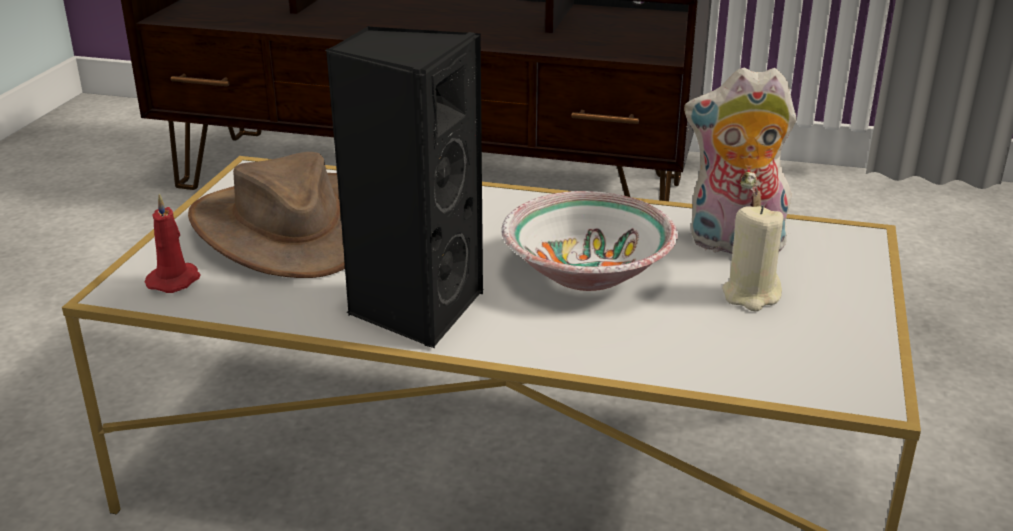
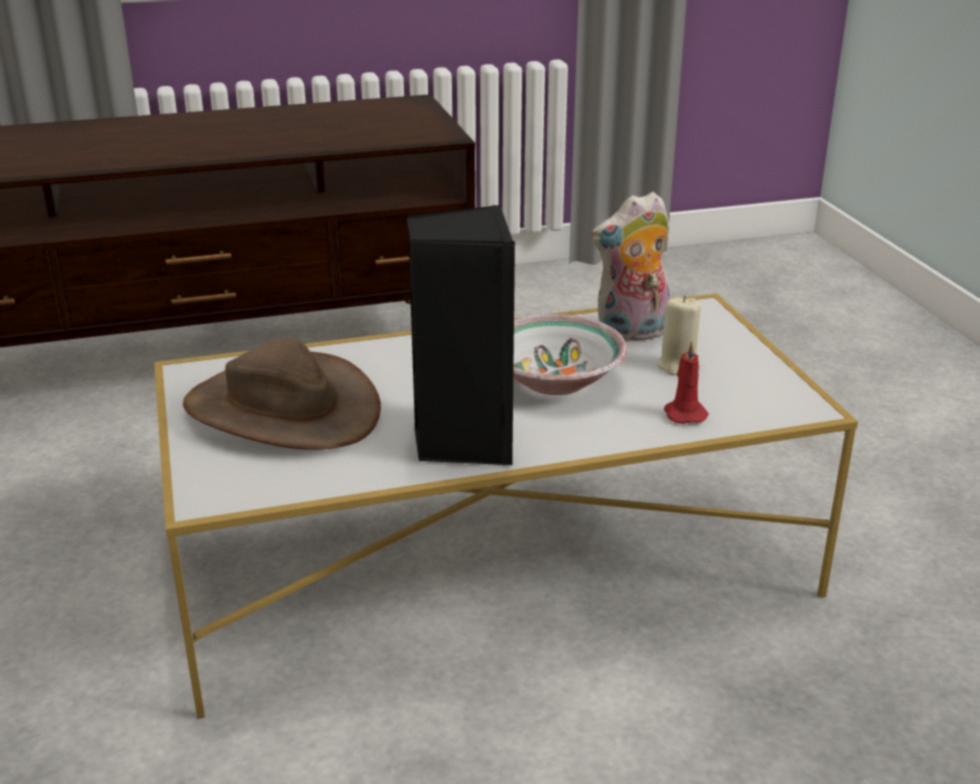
camera: 30 degrees left, 0 degrees up
(175, 280) = (240, 478): red candle -> red candle (684, 413)

